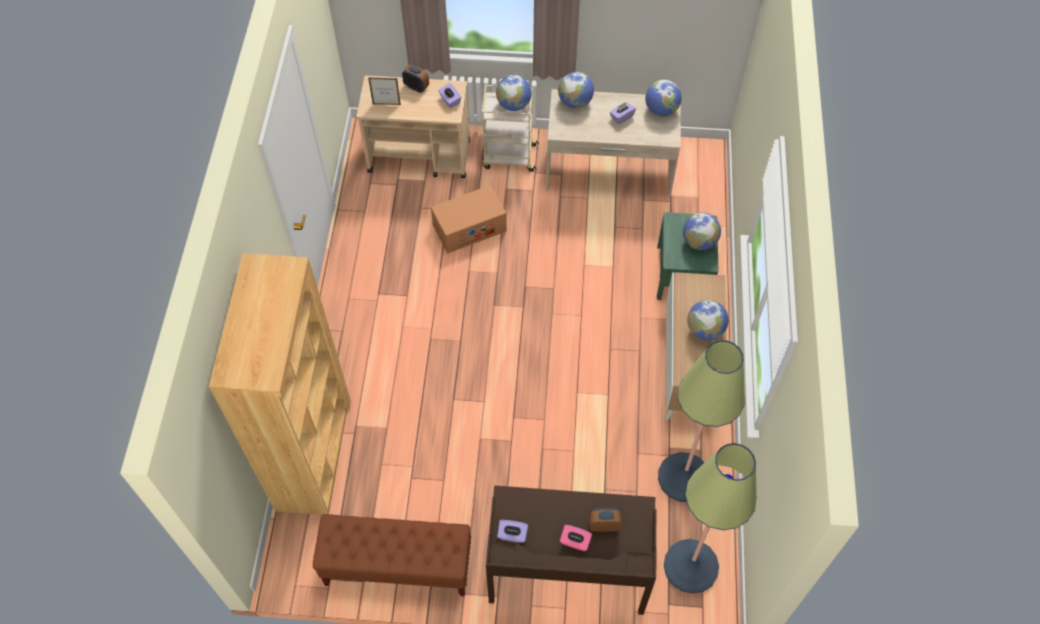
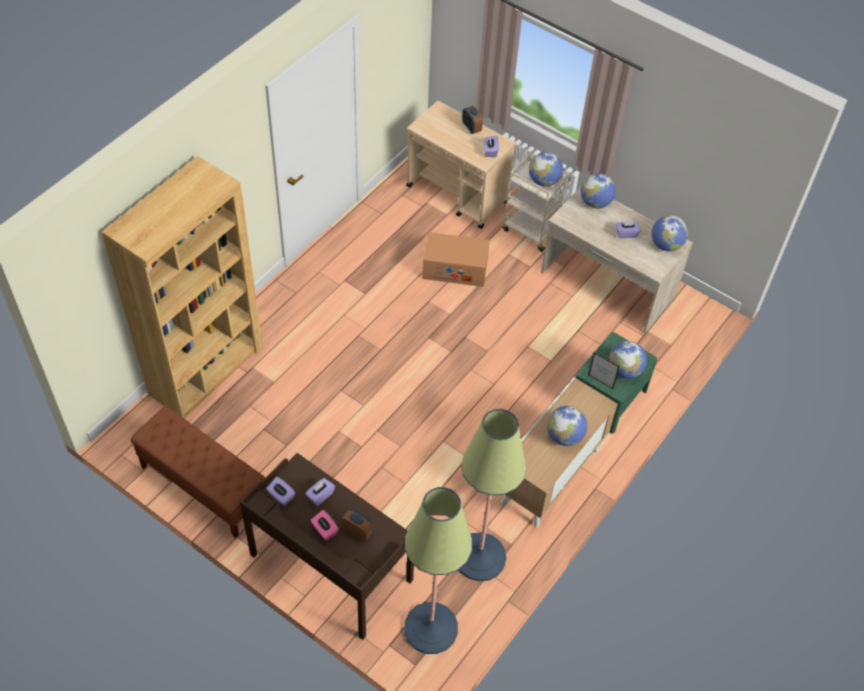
camera: 30 degrees right, 5 degrees down
(386, 104) = (437, 130): picture frame -> picture frame (600, 382)
(546, 512) = (320, 495): none -> purple tissue box

